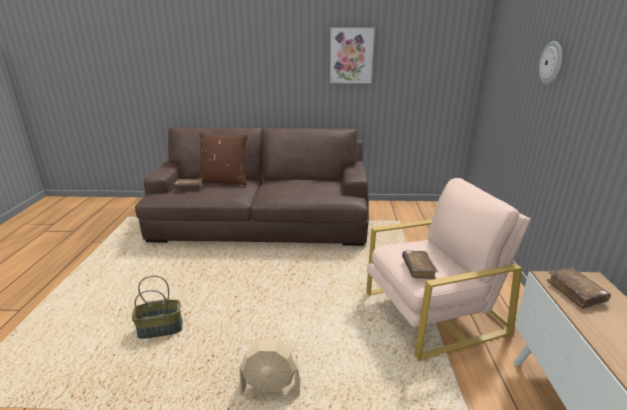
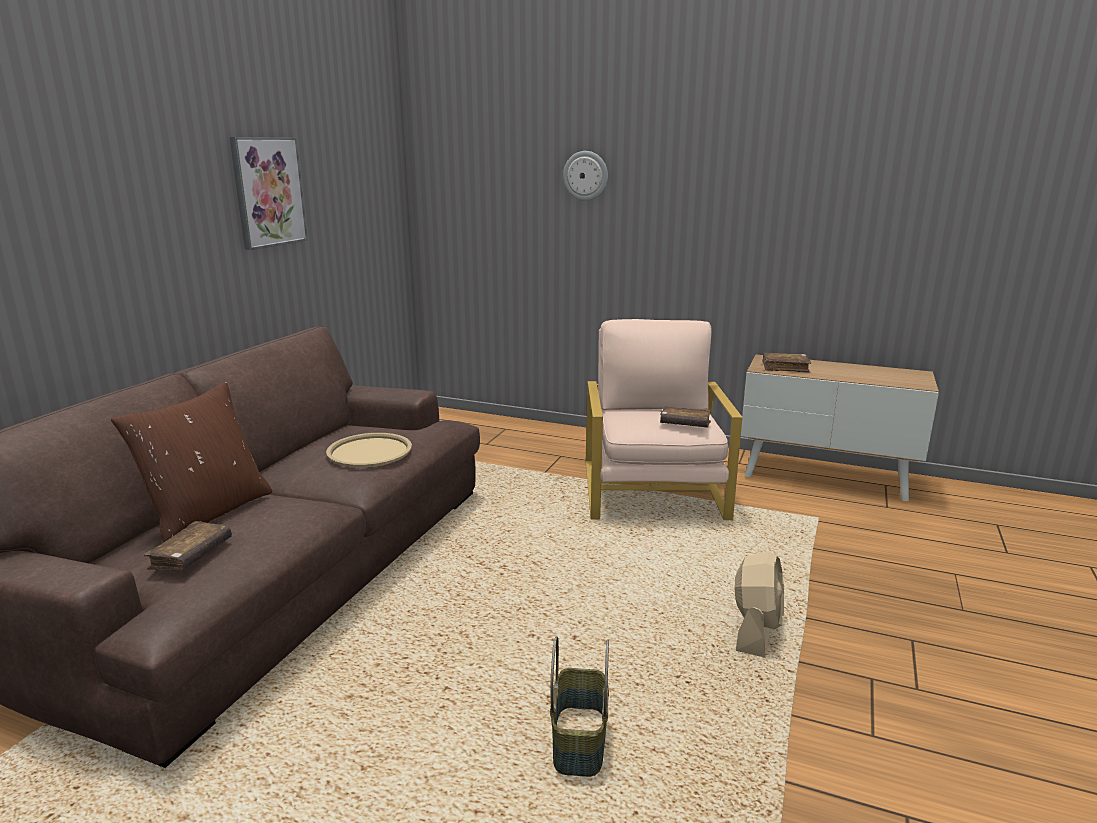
camera: 70 degrees left, 5 degrees down
(295, 190) = (369, 451): none -> beige tray

